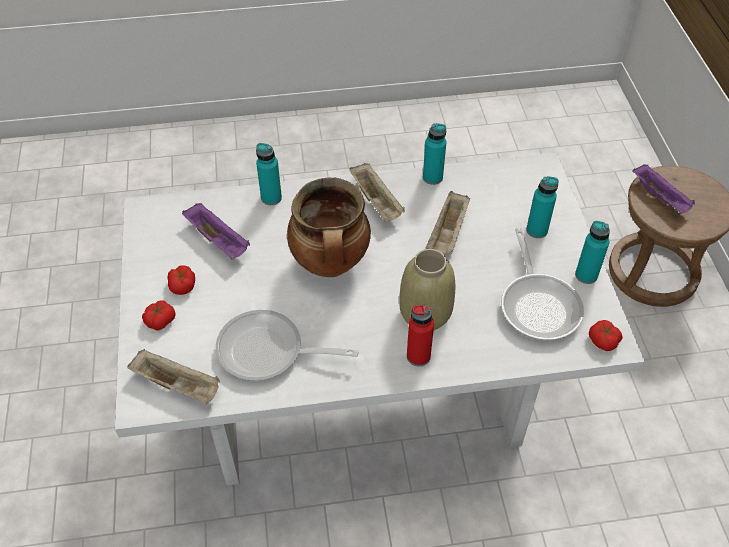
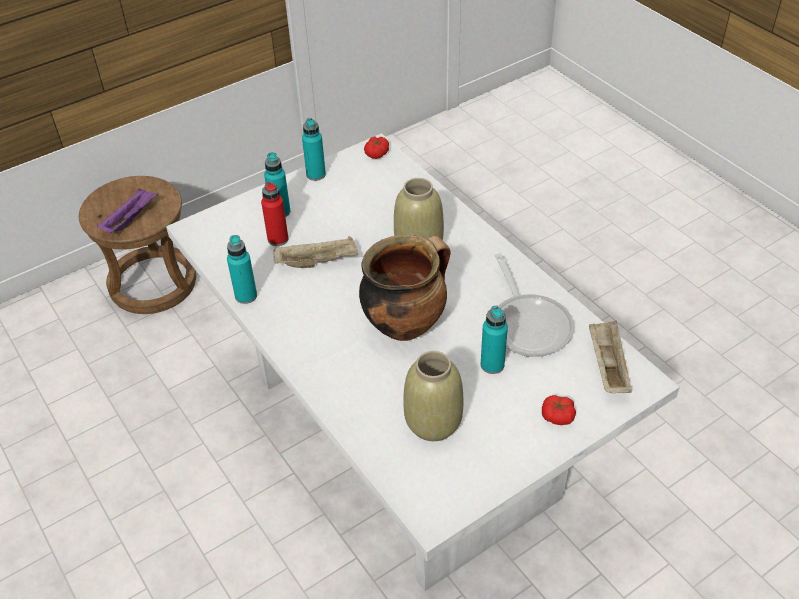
camera: 115 degrees left, 5 degrees down
(183, 285) = (506, 421): tomato -> none
(218, 240) = (432, 422): purple tray -> beige vase
(271, 198) = (346, 408): turquoise bottle -> turquoise bottle (492, 365)
(377, 202) = (303, 323): beige tray -> none
(418, 356) = (462, 236): red bottle -> red bottle (278, 239)
(539, 304) = (364, 190): frying pan -> none

